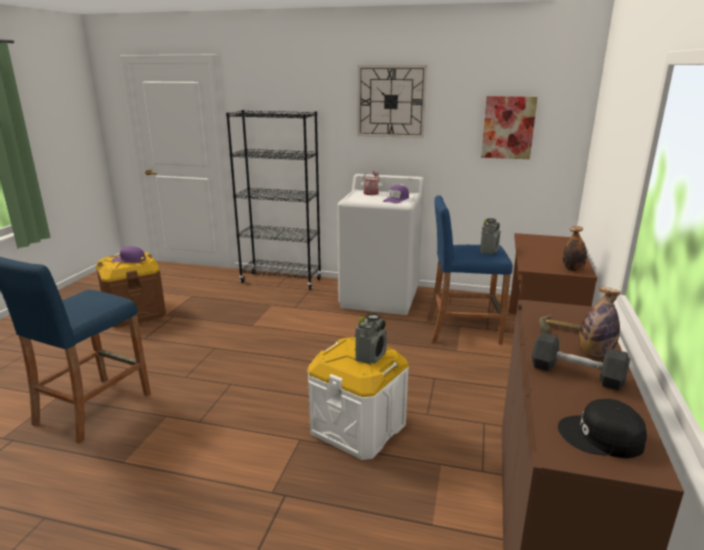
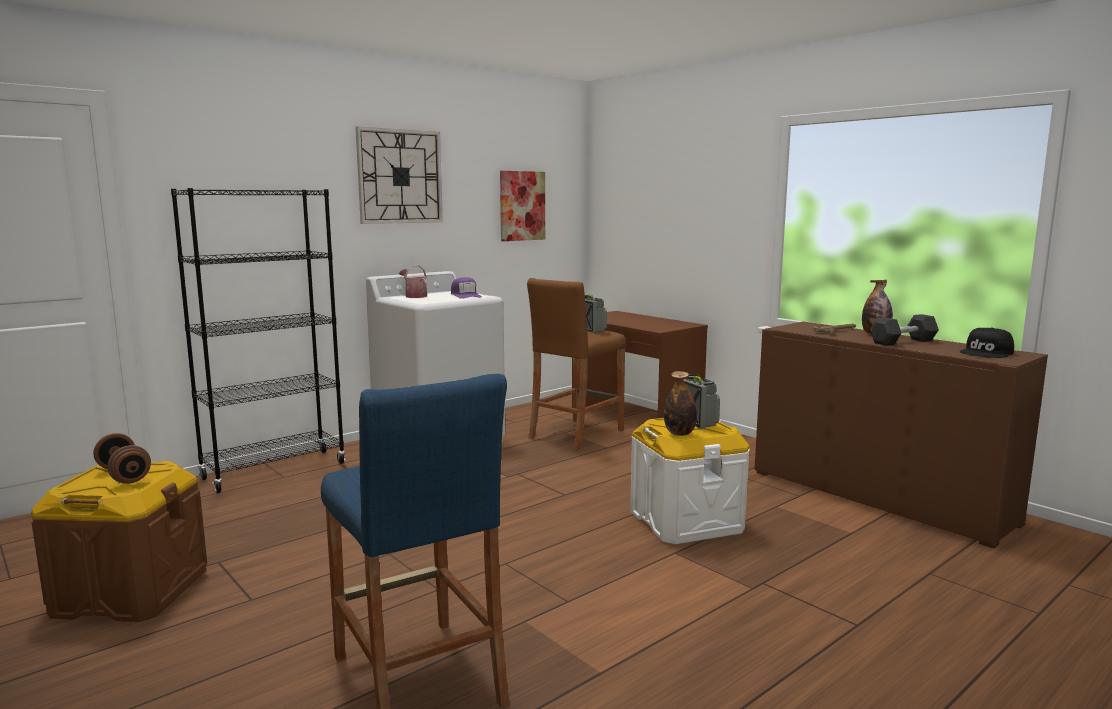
camera: 55 degrees left, 10 degrees down
(129, 260) = (124, 475): purple cap -> brown dumbbell
(463, 331) = (576, 434): blue stool -> brown stool
(572, 269) = (682, 324): bottle -> bottle (679, 433)

